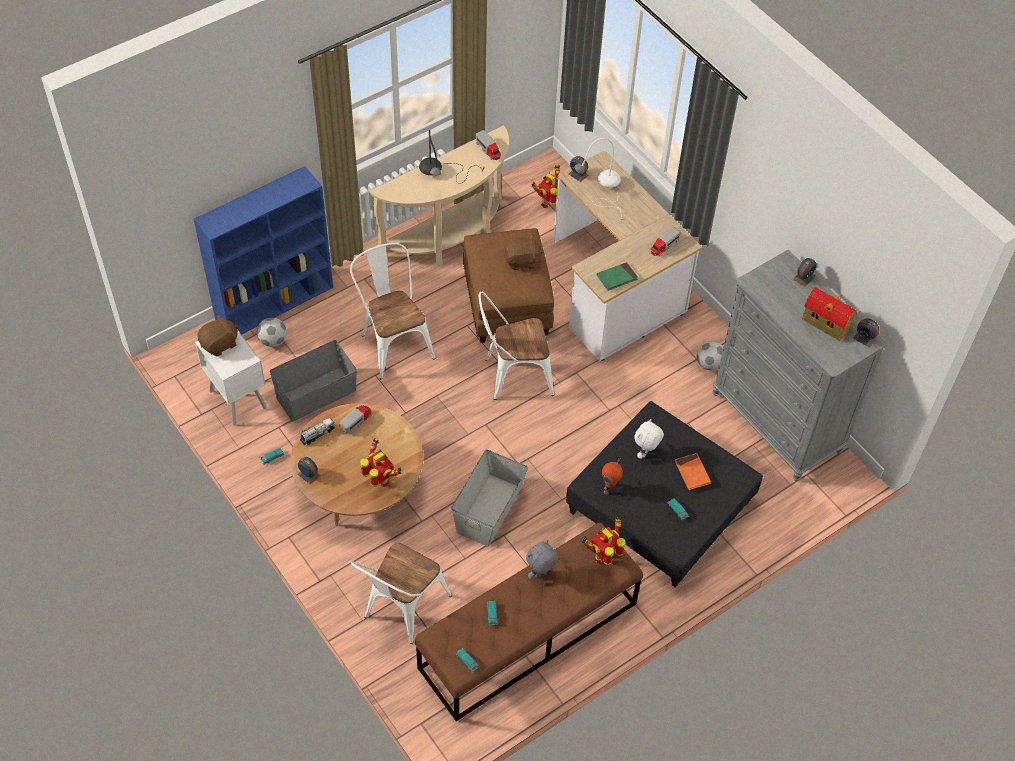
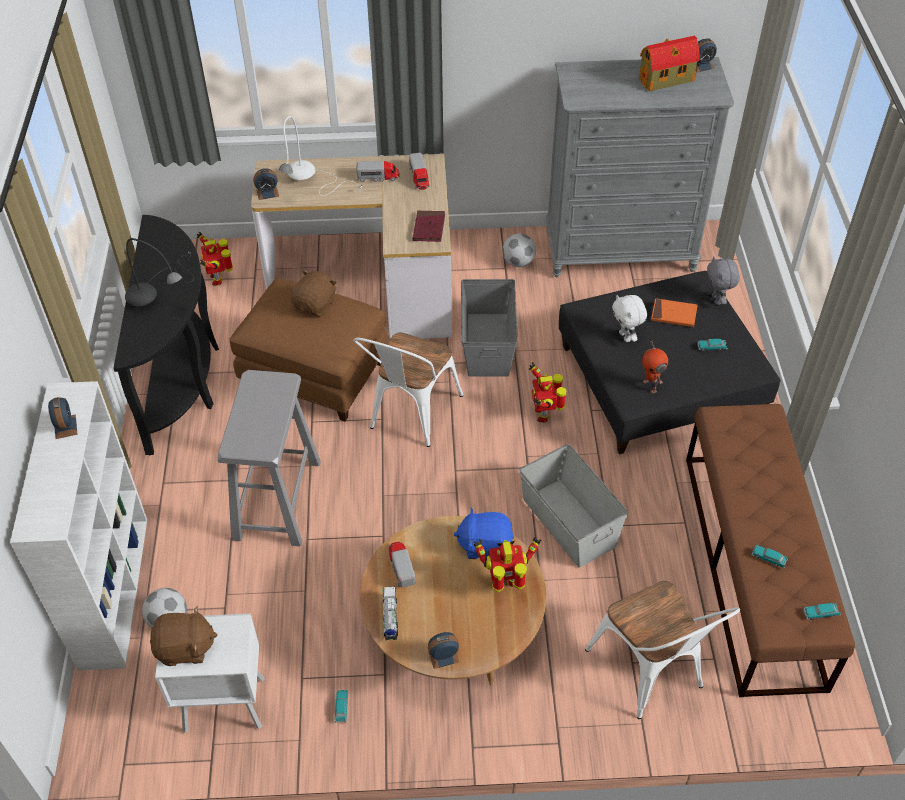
camera: 55 degrees left, 5 degrees down
(220, 344) = (185, 648): brown plush toy -> brown plush toy turned 90 degrees clockwise
(275, 302) = (114, 589): blue bookcase -> white bookcase
(315, 394) = (285, 613): grey storage box -> grey storage box (487, 344)
(393, 342) = (277, 499): white chair -> grey stool
(402, 456) = (485, 544): none -> blue plush toy
(450, 239) = (184, 379): beige console table -> black console table
(488, 150) = (163, 241): toy truck -> toy truck (378, 177)
(540, 574) = (739, 488): grey plush toy -> grey plush toy (717, 300)
(604, 557) = (748, 424): toy robot -> toy robot (543, 414)
(617, 278) = (429, 228): green book -> red book
(804, 278) = (599, 68): alarm clock -> alarm clock (65, 426)

